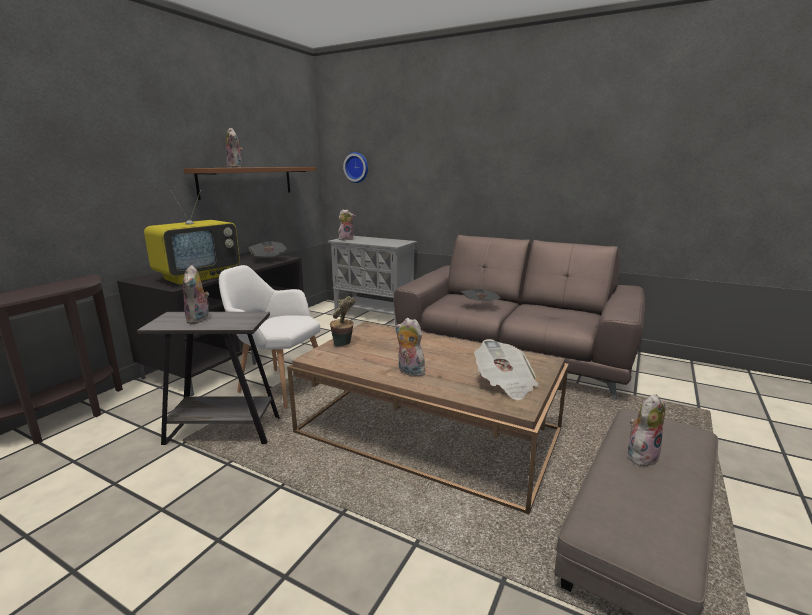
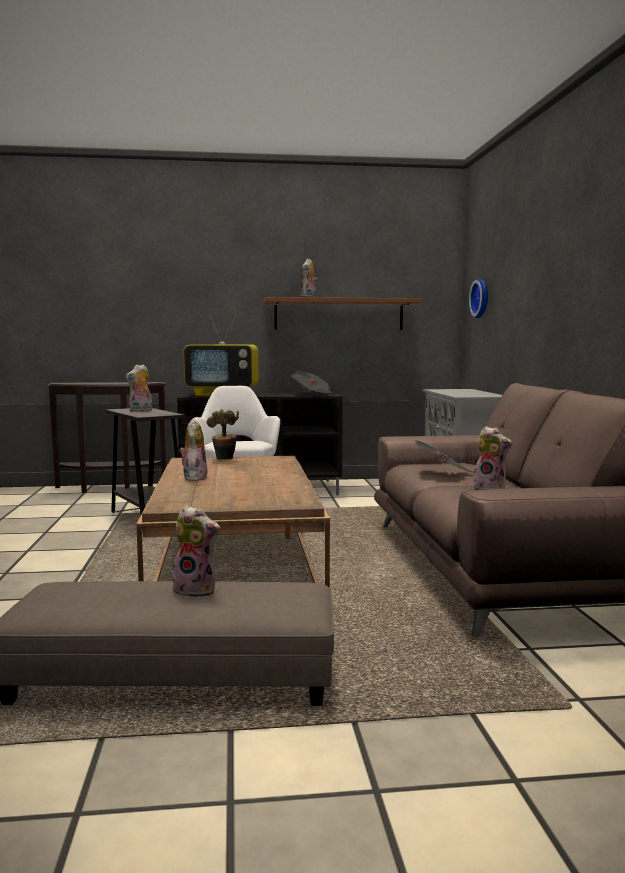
camera: 55 degrees right, 10 degrees down
(346, 239) = (446, 389): plush toy -> plush toy (490, 488)
(505, 384) = (211, 499): newspaper -> none

